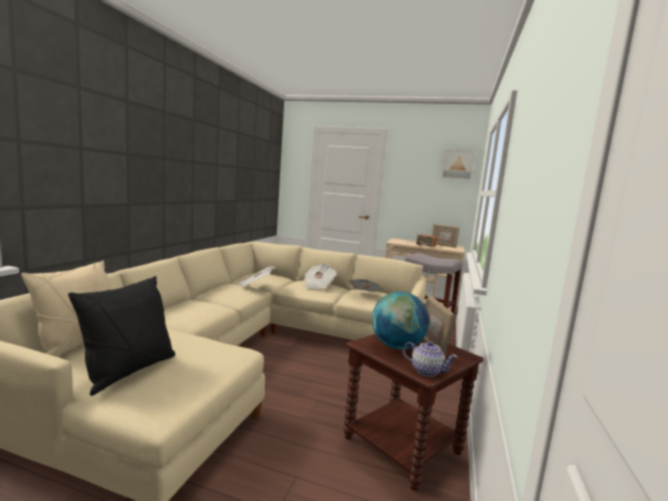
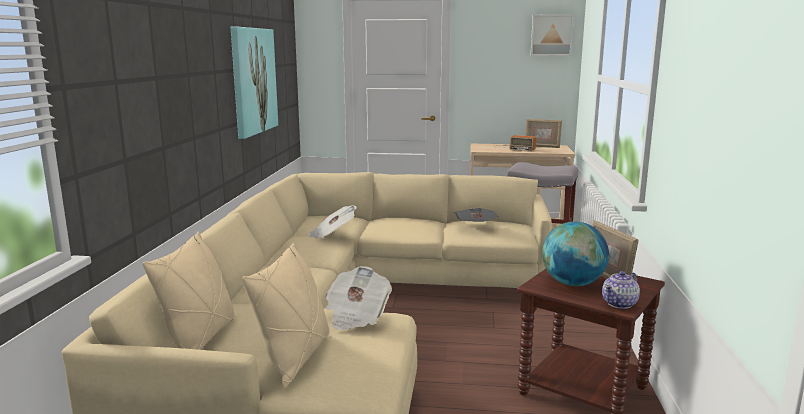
camera: 10 degrees left, 5 degrees up
(129, 371) = (295, 358): black pillow -> beige pillow
(232, 175) = (253, 81): none -> picture
(317, 286) = (408, 223): newspaper -> newspaper (356, 315)
(426, 371) = (620, 303): teapot -> teapot turned 120 degrees clockwise

